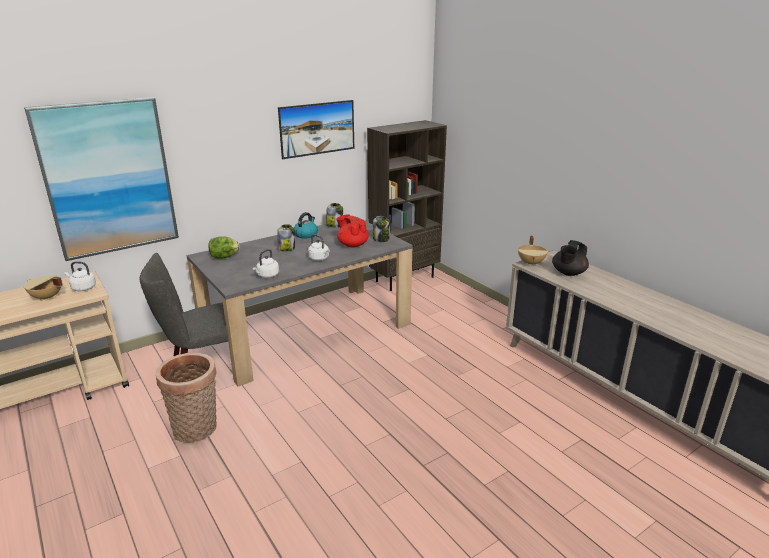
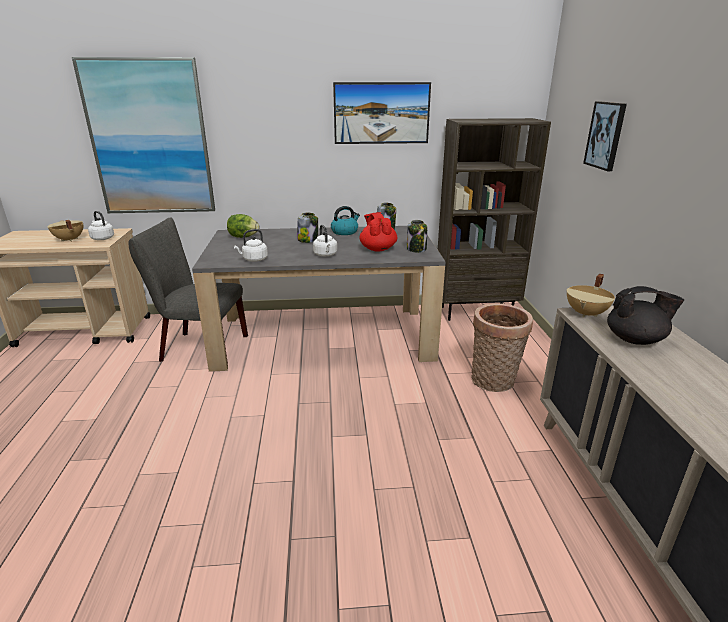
camera: 30 degrees right, 0 degrees up
(196, 430) = (133, 400): basket -> basket (494, 382)
(497, 138) = (605, 135): none -> picture
(568, 273) = (635, 340): black teapot -> black teapot turned 150 degrees counterclockwise

